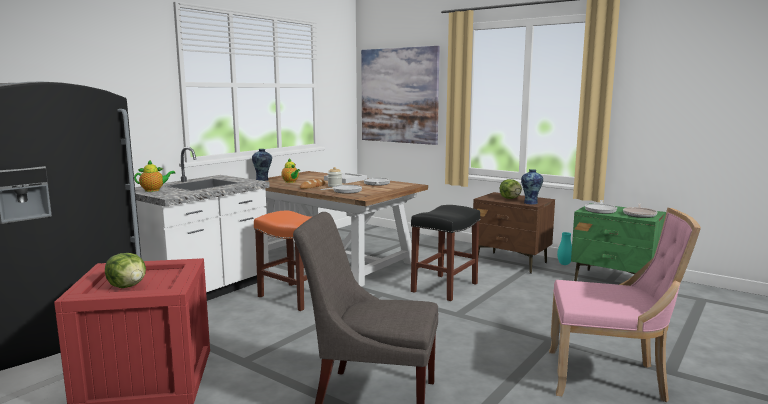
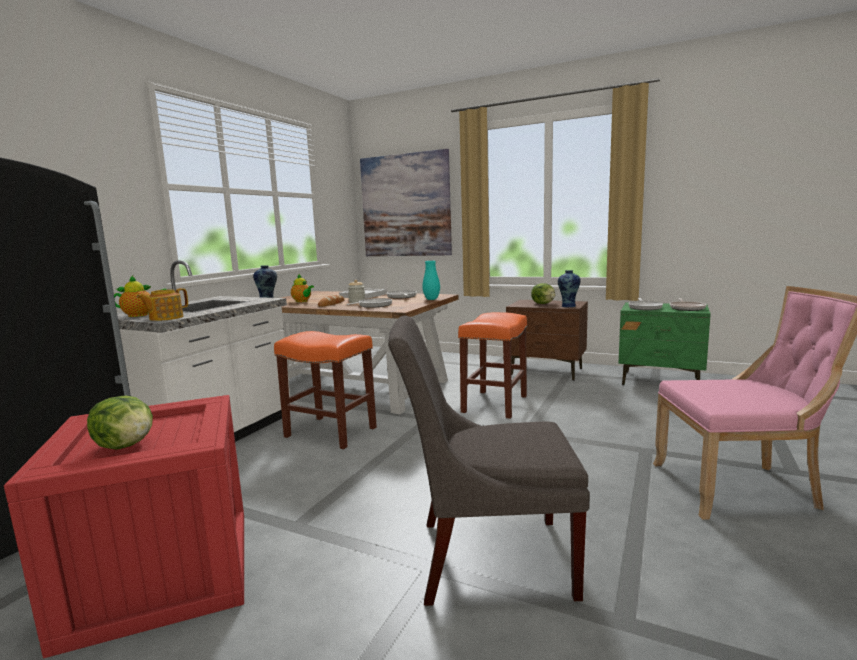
camera: 10 degrees left, 0 degrees up
(170, 195) = (165, 318): none -> teapot
(444, 288) = (495, 404): black stool -> orange stool
(564, 264) = (599, 368): turquoise vase -> turquoise vase (431, 299)

